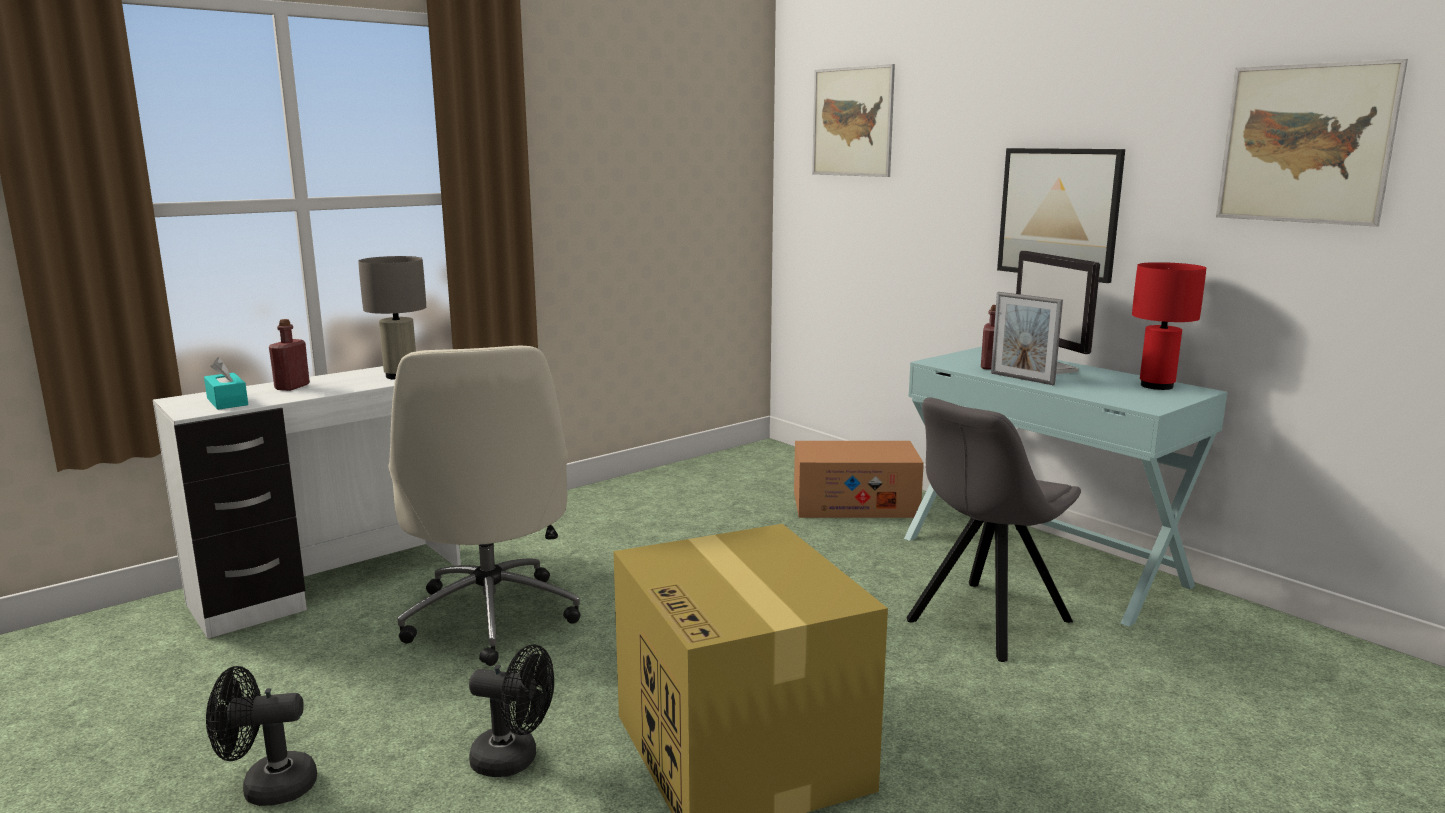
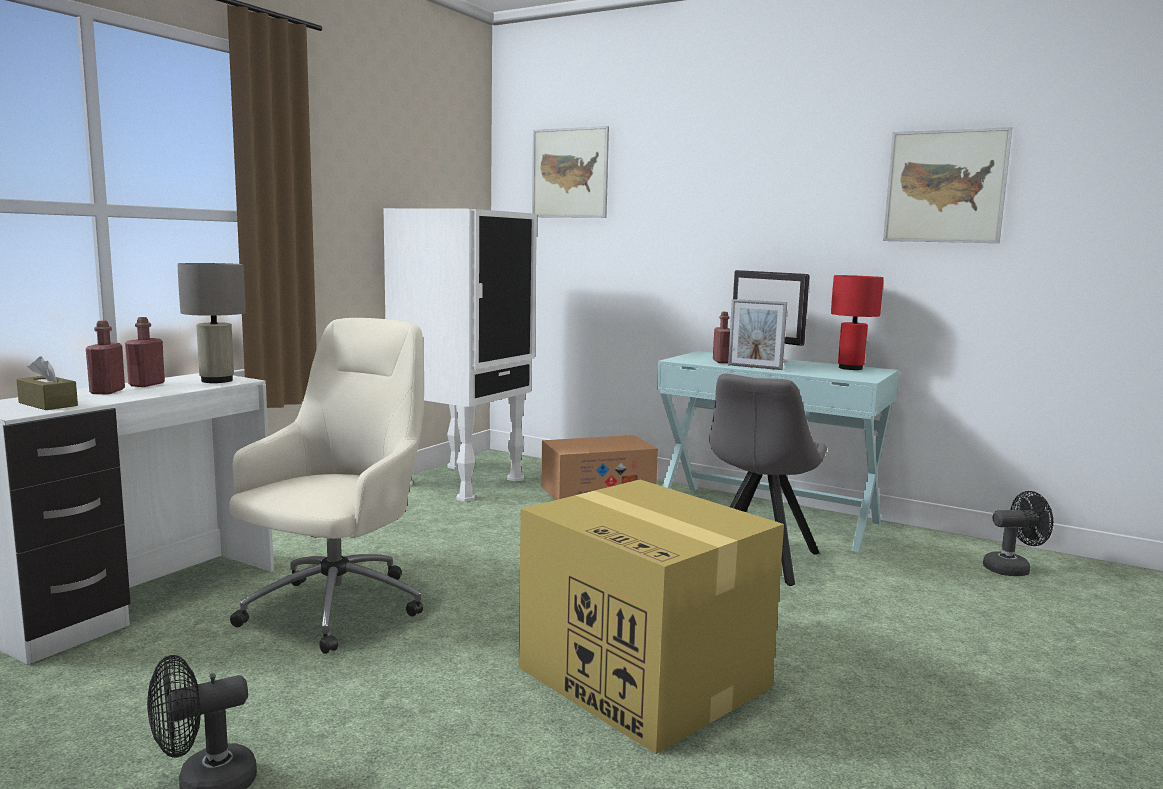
camera: 20 degrees left, 5 degrees down
(227, 401) = (48, 404): turquoise tissue box -> brown tissue box
(335, 378) = (147, 384): none -> red bottle
(491, 618) = (336, 608): beige office chair -> beige office chair turned 120 degrees counterclockwise
(514, 760) = (448, 717): black fan -> black fan (1012, 569)
(712, 478) = (462, 481): none -> white cabinet
(1059, 213) = (757, 242): picture -> none

